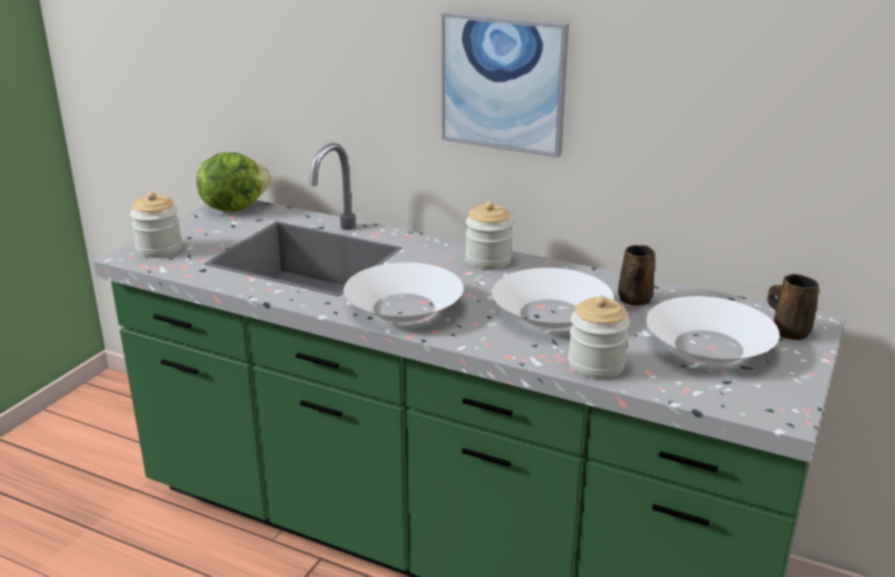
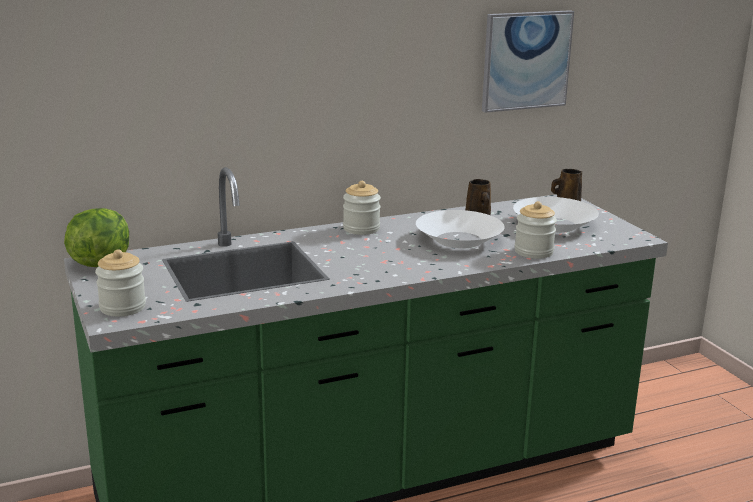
camera: 50 degrees left, 5 degrees down
(403, 307) = (381, 268): white bowl -> none
(503, 83) = (343, 89): picture -> picture (526, 60)

